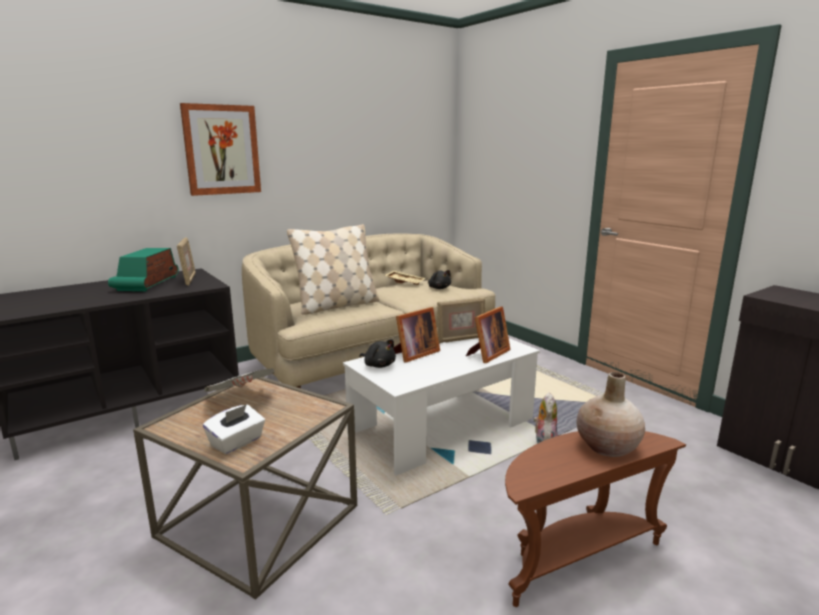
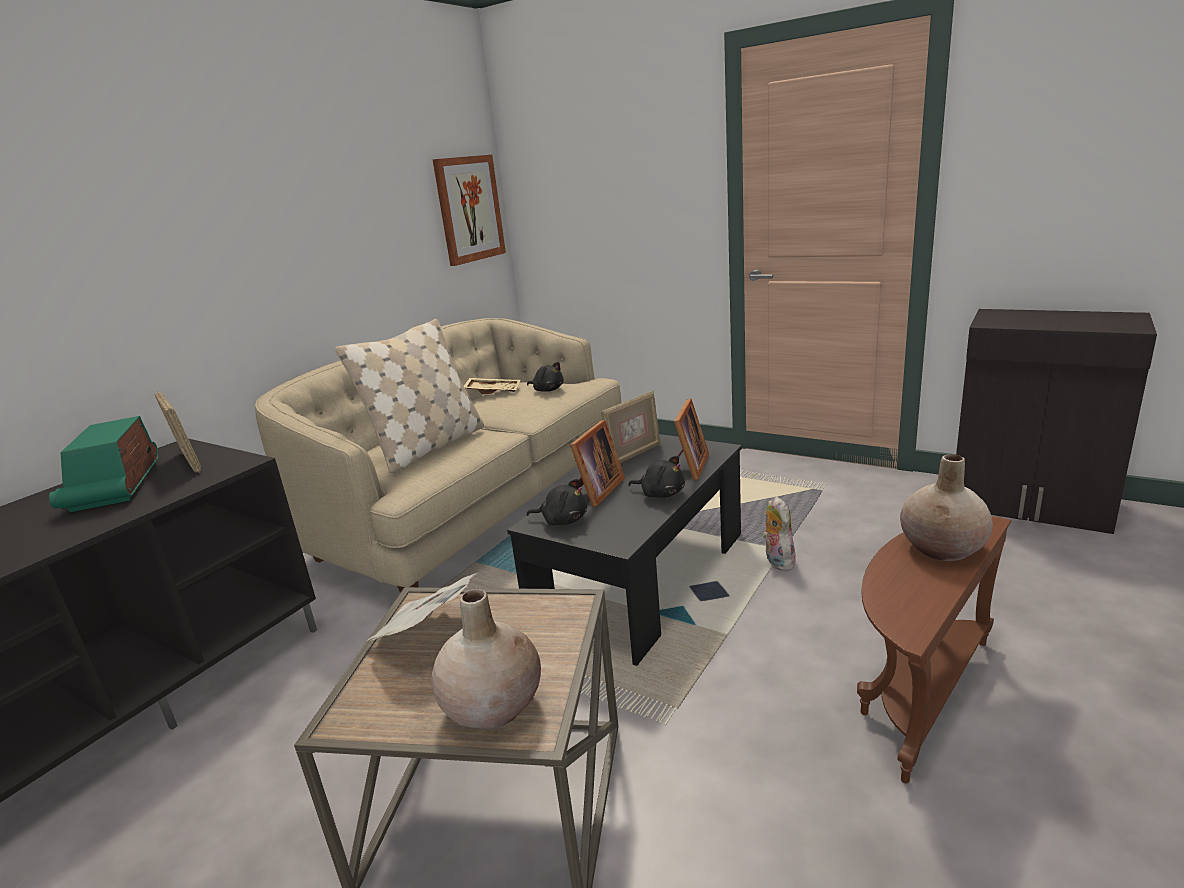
camera: 20 degrees left, 5 degrees up
(222, 150) = (176, 233): picture -> picture (469, 209)
(237, 442) = (493, 705): white tissue box -> beige vase
(442, 426) = (642, 578): white coffee table -> black coffee table
(453, 365) = (660, 493): none -> black plush toy

